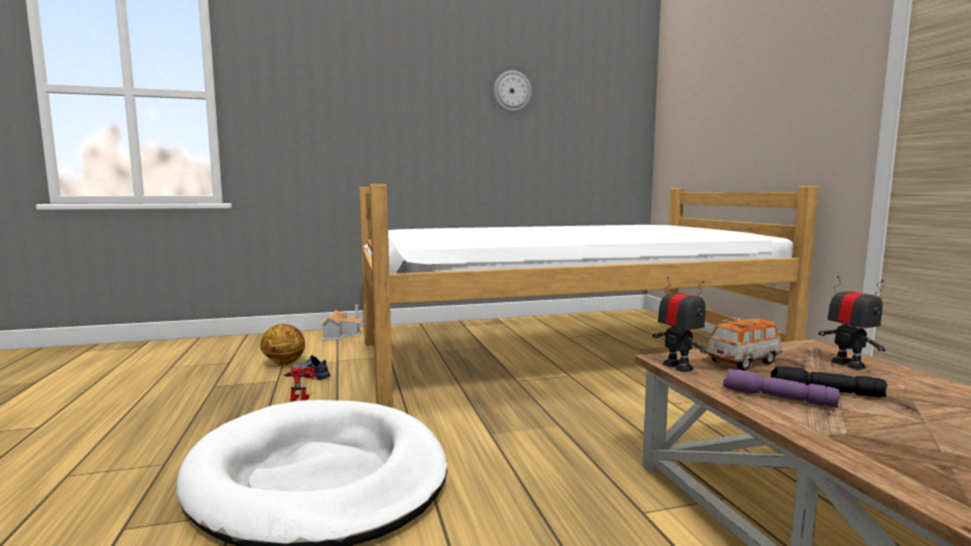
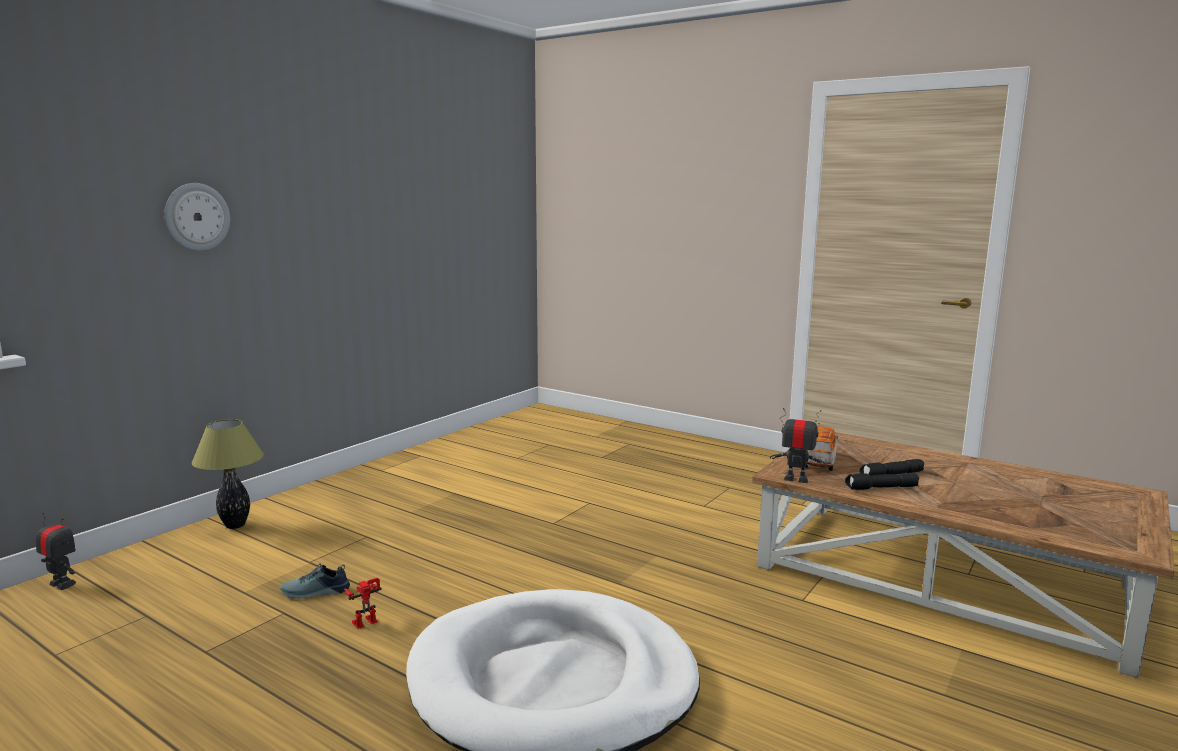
camera: 40 degrees left, 5 degrees up
(284, 363) = (242, 589): basketball -> none
(341, 334) = (235, 525): toy house -> table lamp
(512, 91) = (402, 155): wall clock -> wall clock (196, 217)
(565, 356) = (552, 481): bed -> none
(776, 398) = (881, 488): purple flashlight -> black flashlight
(848, 364) = (868, 448): toy robot -> toy robot (62, 584)

